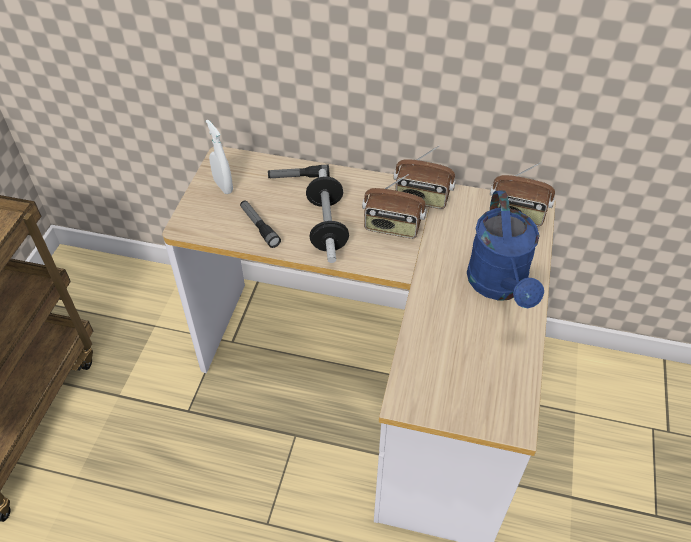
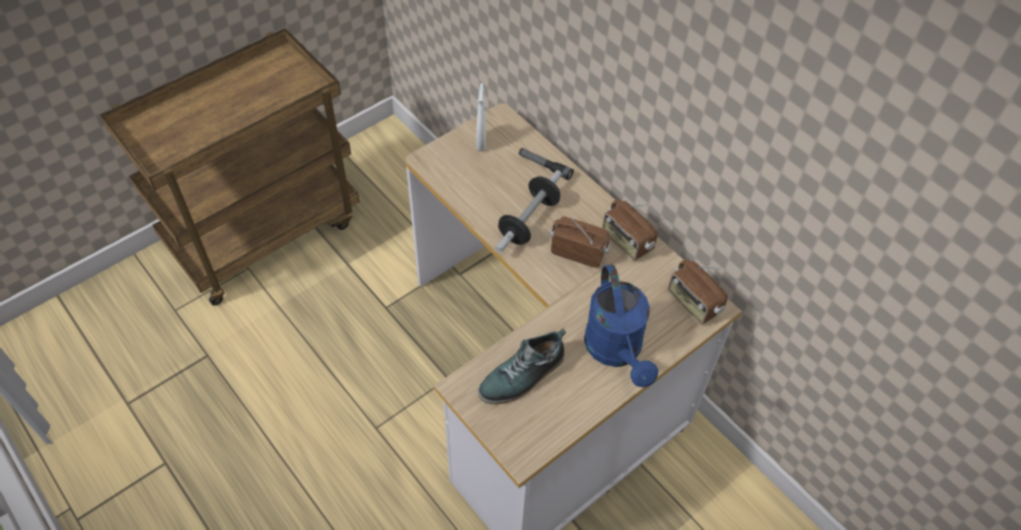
camera: 35 degrees right, 5 degrees up
(259, 227) = (478, 191): flashlight -> none
(392, 227) = (578, 252): radio -> radio turned 150 degrees clockwise
(447, 355) = (522, 376): none -> shoe
(500, 286) = (617, 351): blue watering can -> blue watering can turned 45 degrees counterclockwise

